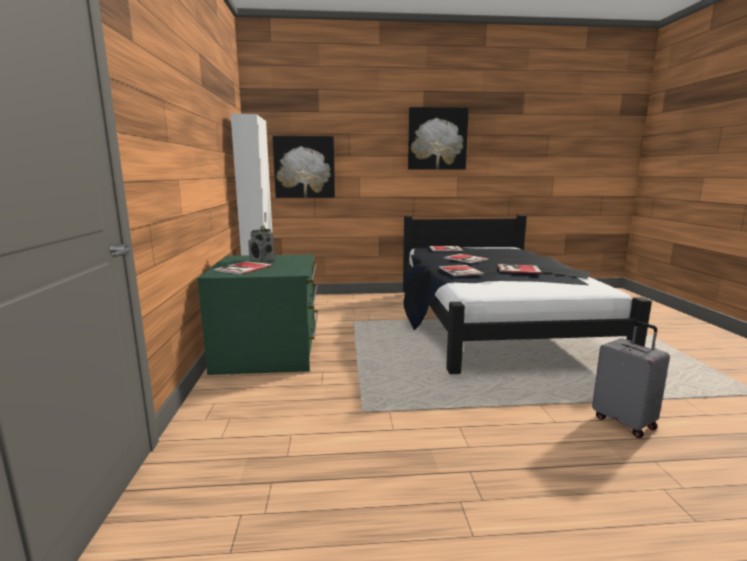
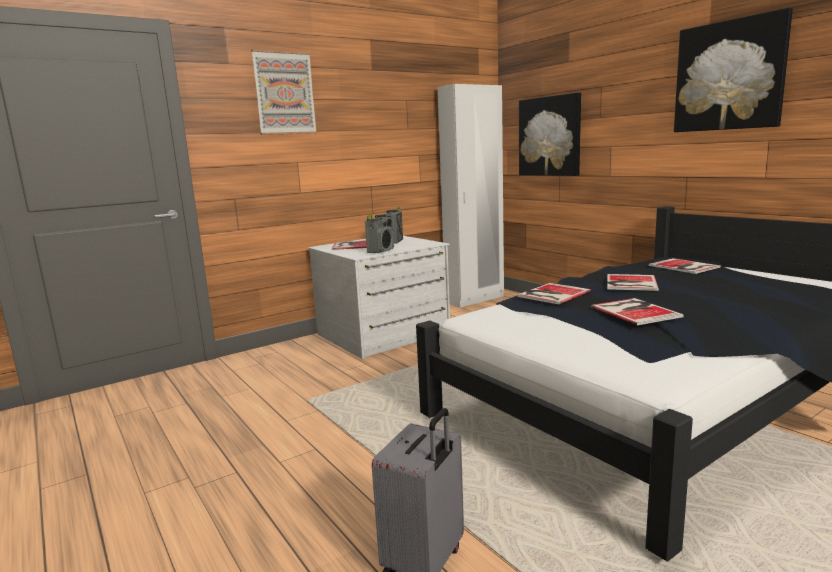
camera: 60 degrees right, 0 degrees up
(169, 95) = (284, 93): none -> picture
(269, 351) = (384, 334): green dresser -> white dresser
(293, 267) = (381, 251): none -> radio

